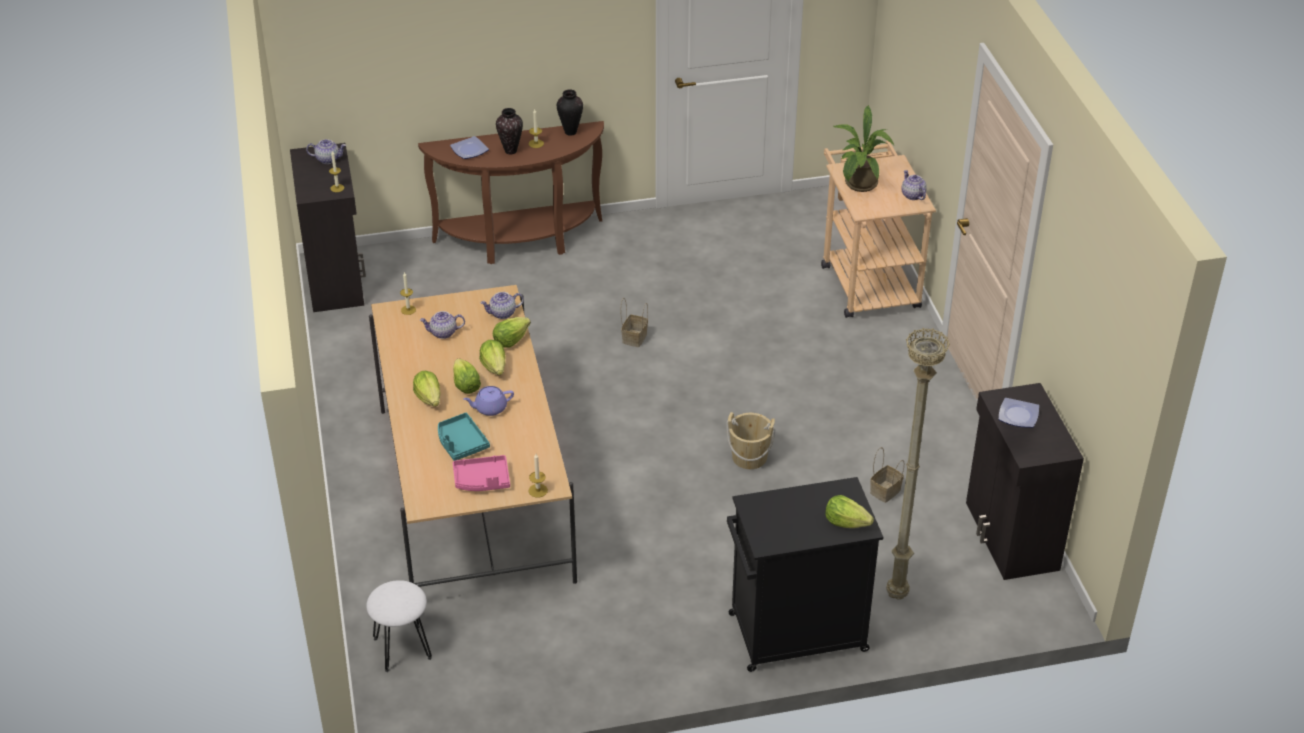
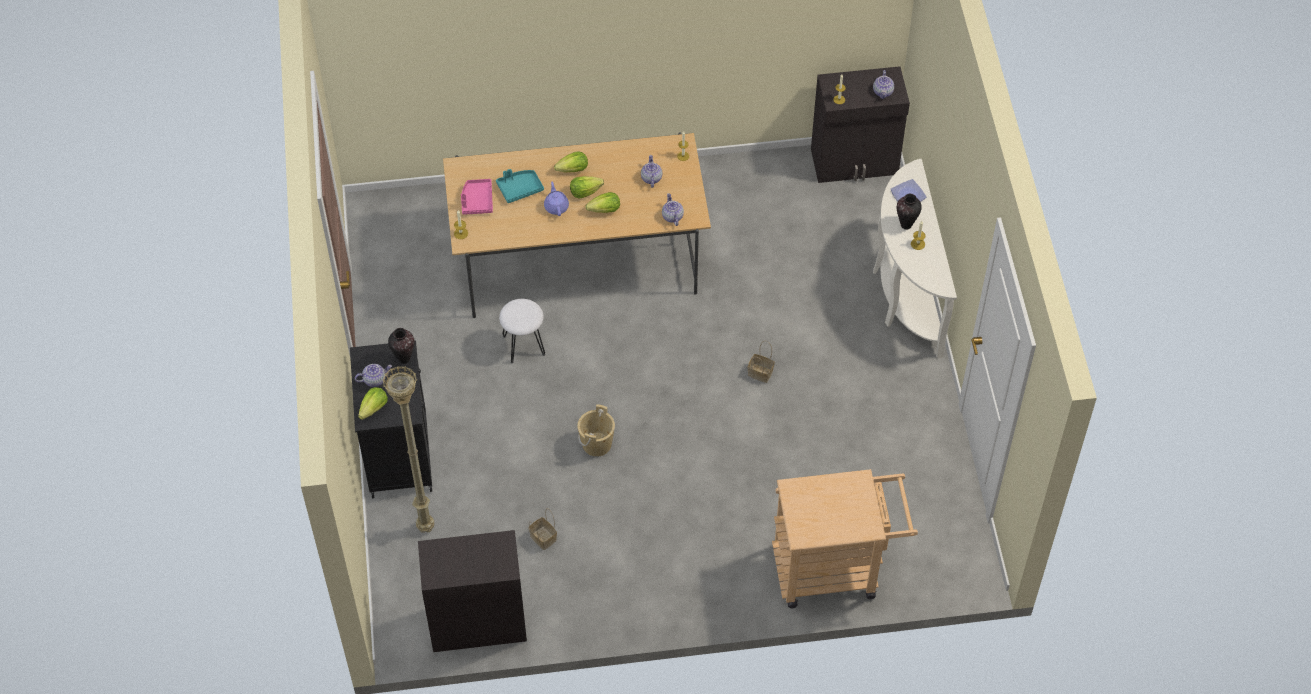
camera: 95 degrees right, 15 degrees up
(401, 648) = (426, 213): white stool -> white stool (523, 345)
(510, 340) = (637, 221): lettuce -> none
(521, 243) = (904, 294): brown console table -> white console table
(570, 132) = (936, 270): vase -> vase (404, 358)
(859, 186) = (831, 490): potted plant -> none
(912, 195) = (813, 533): teapot -> teapot (375, 379)
(1018, 416) = (479, 553): plate -> none

